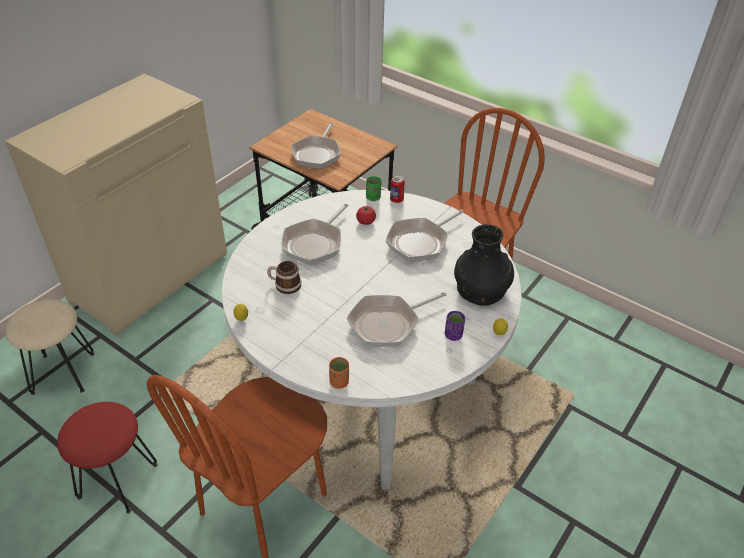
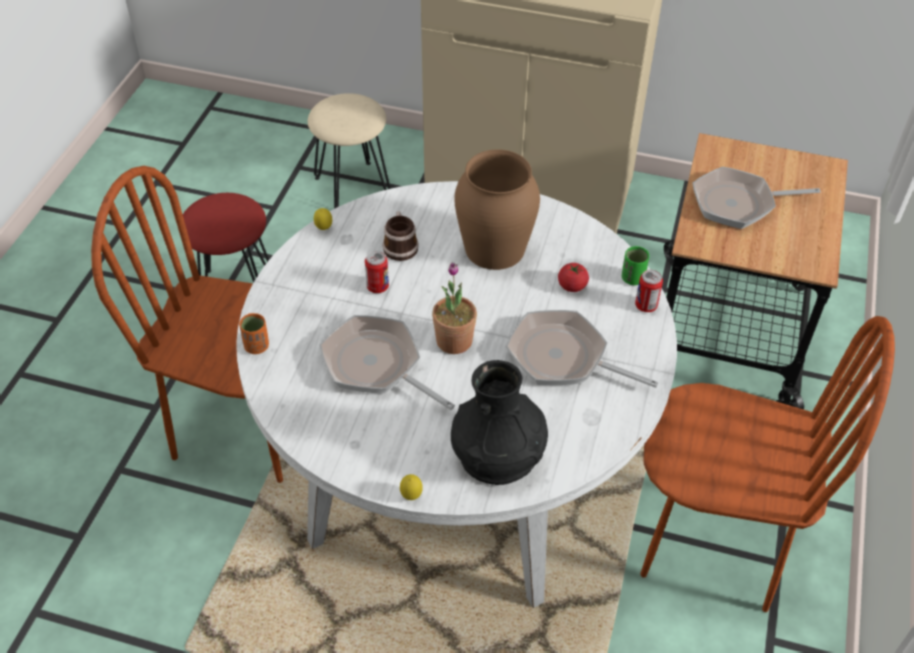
camera: 70 degrees right, 5 degrees up
(315, 243) = (495, 248): frying pan -> brown vase
(317, 305) = (377, 287): none -> can
(384, 282) = (454, 341): none -> potted plant
(453, 335) = (385, 442): purple cup -> none

